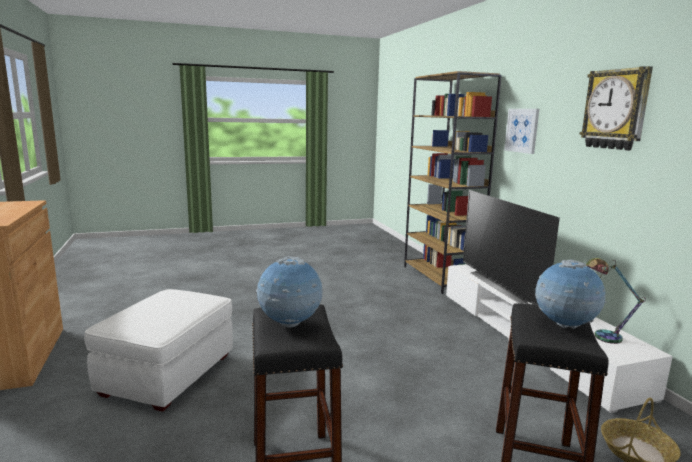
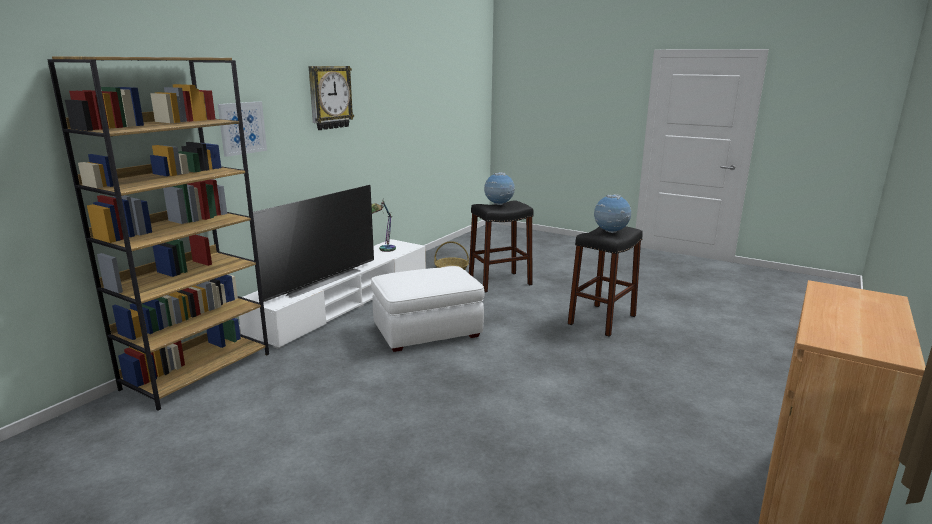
camera: 130 degrees left, 5 degrees up
(169, 374) = (634, 401): white ottoman -> white ottoman (426, 332)

